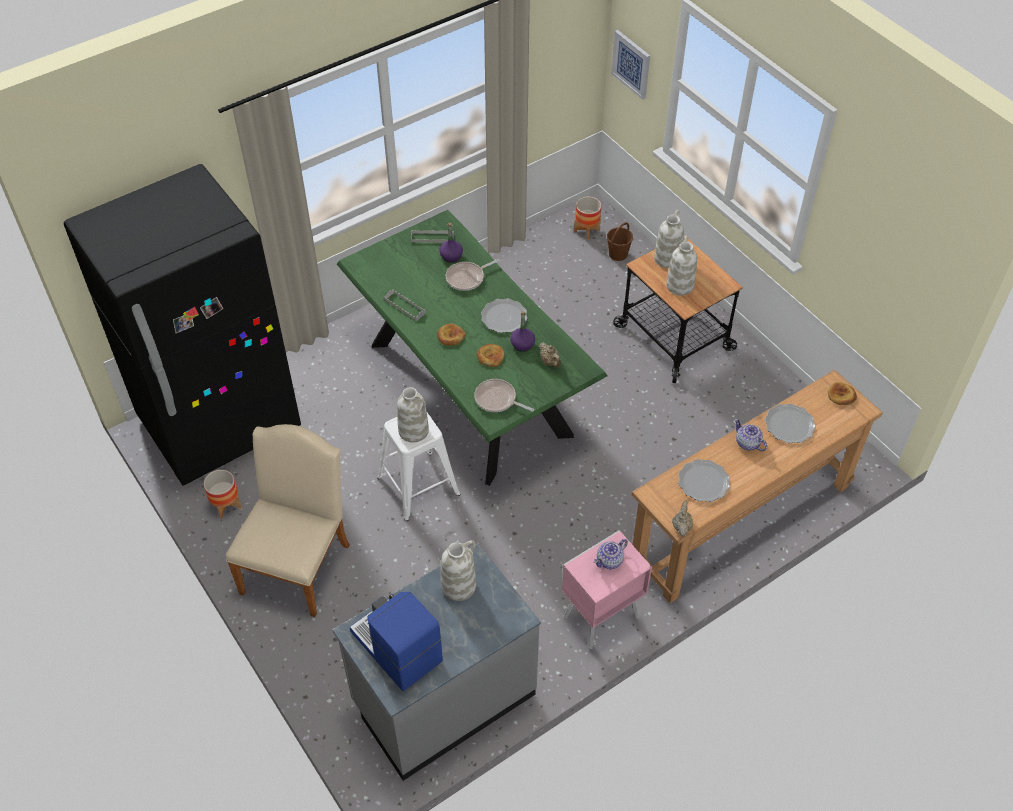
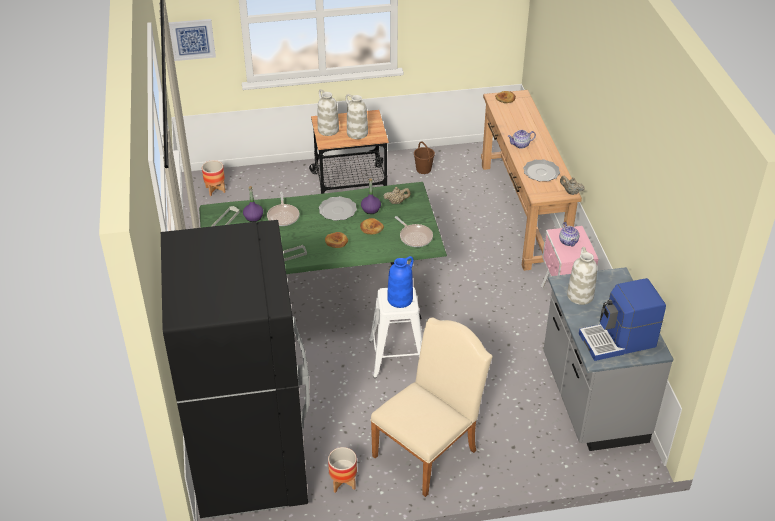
camera: 65 degrees left, 10 degrees down
(299, 562) = (429, 449): beige chair -> beige chair turned 90 degrees clockwise
(414, 430) = (400, 299): white vase -> blue vase
(497, 400) = (414, 237): frying pan -> frying pan turned 90 degrees counterclockwise
(617, 254) = (252, 183): brown bucket -> brown bucket (423, 169)
(789, 425) = (516, 125): plate -> none

